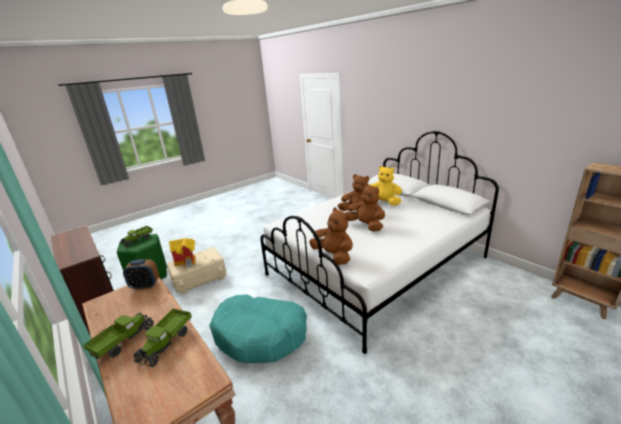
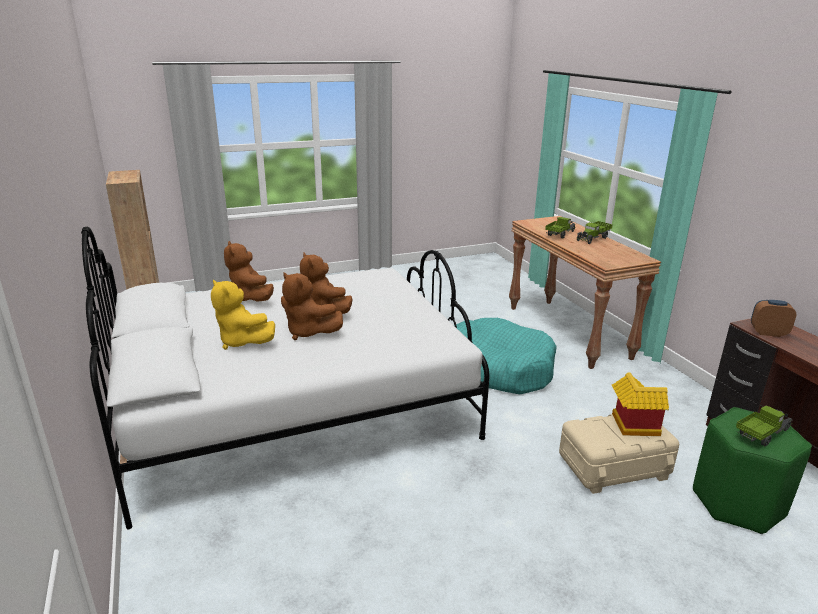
camera: 165 degrees left, 0 degrees up
(145, 285) = (608, 262): alarm clock -> alarm clock (768, 333)
(334, 256) = (402, 289): brown plush toy -> brown plush toy (251, 298)

